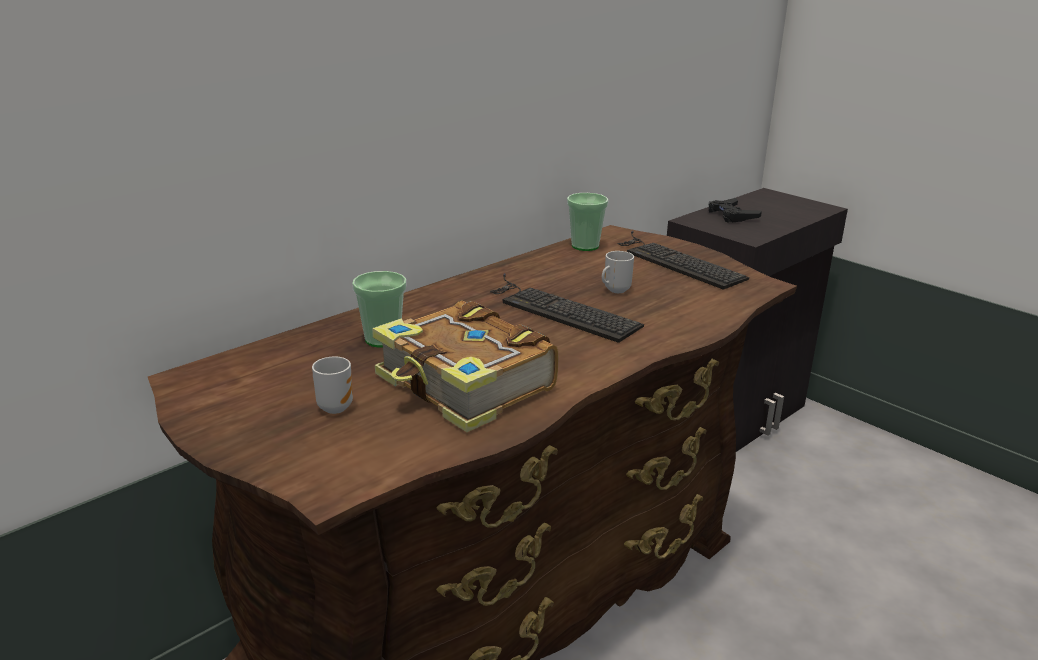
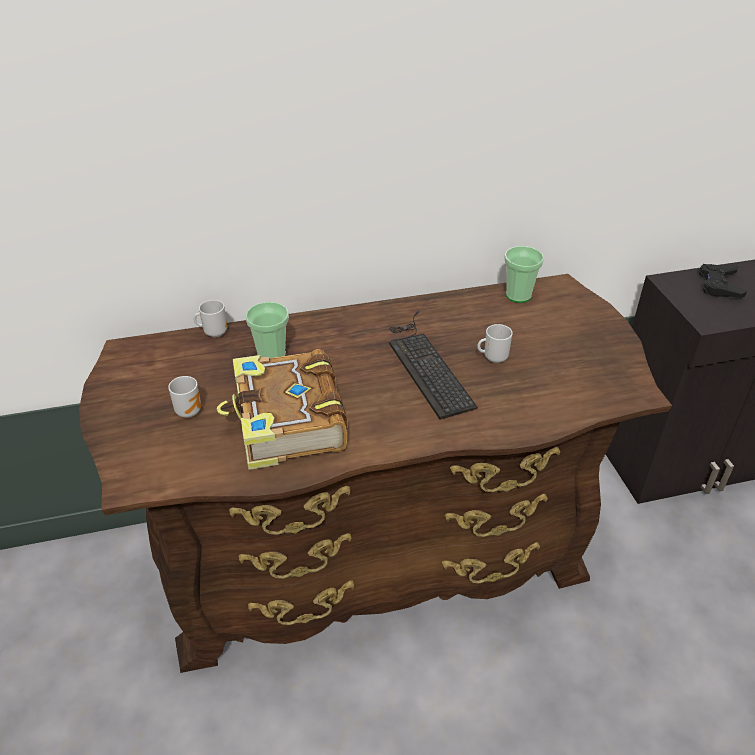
camera: 30 degrees right, 15 degrees up
(290, 338) = (214, 332): none -> mug
(674, 261) = (582, 337): keyboard -> none

